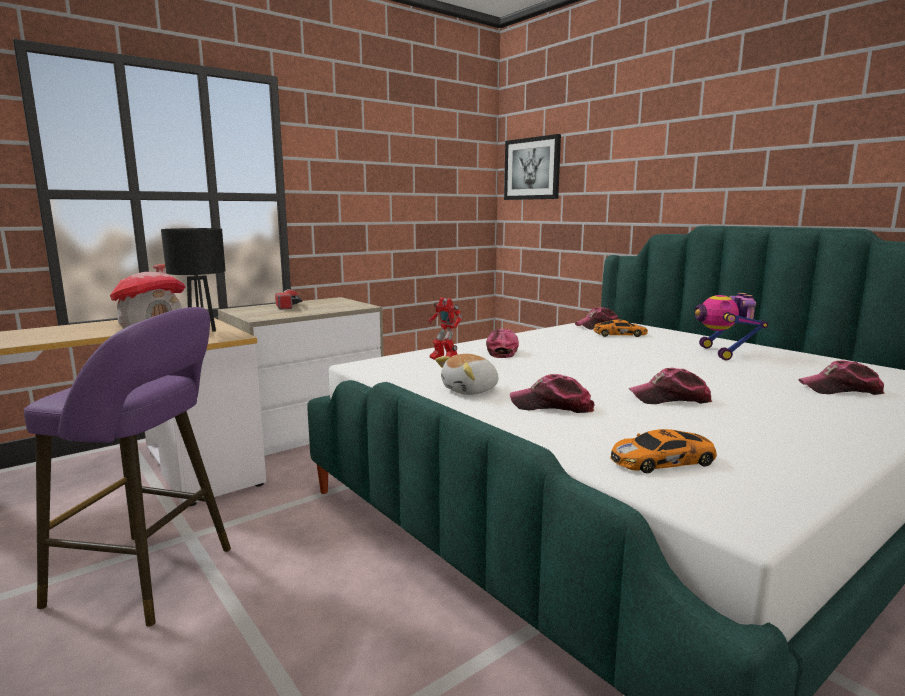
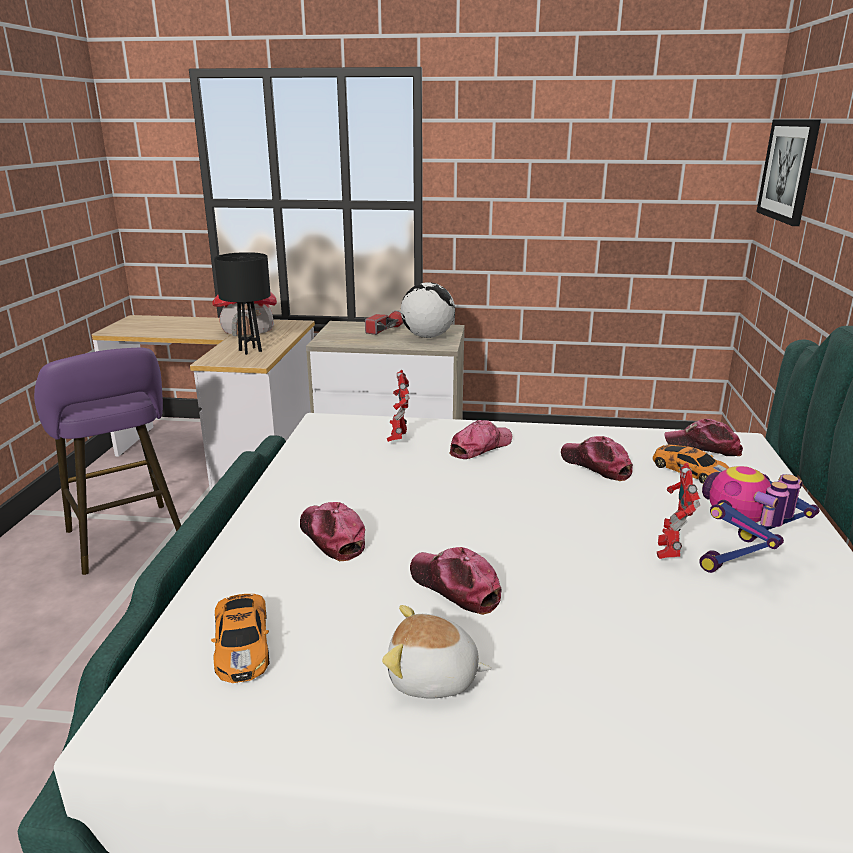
camera: 45 degrees right, 10 degrees up
(335, 304) = (427, 337): none -> globe
(471, 390) = (323, 487): plush toy -> plush toy (433, 678)
(664, 461) = (242, 643): toy car -> toy car turned 135 degrees counterclockwise
(698, 359) = (669, 552): none -> toy robot
(841, 390) = (715, 697): cap -> cap (596, 465)

